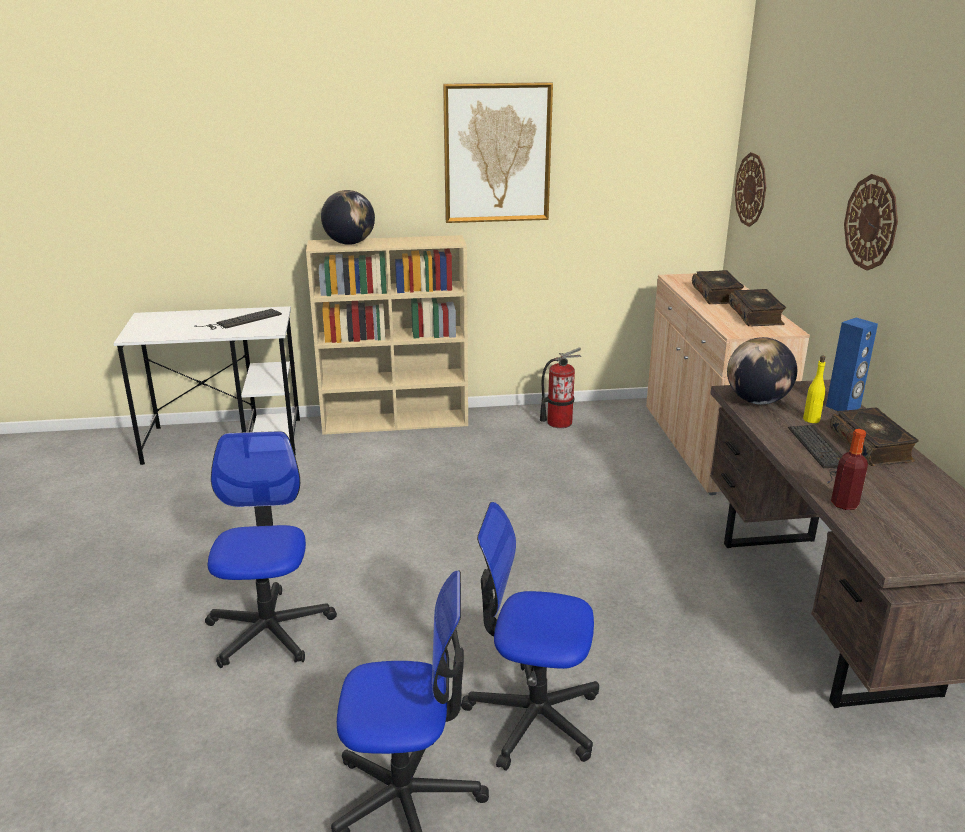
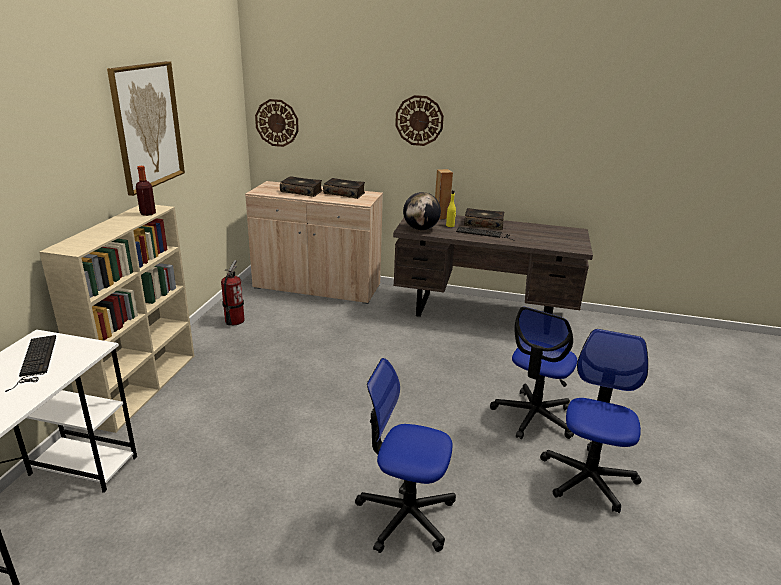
camera: 70 degrees left, 0 degrees up
(349, 243) = (89, 238): globe -> none
(843, 407) = (441, 217): blue speaker -> brown speaker
(844, 504) = (533, 243): bottle -> bottle (148, 213)

